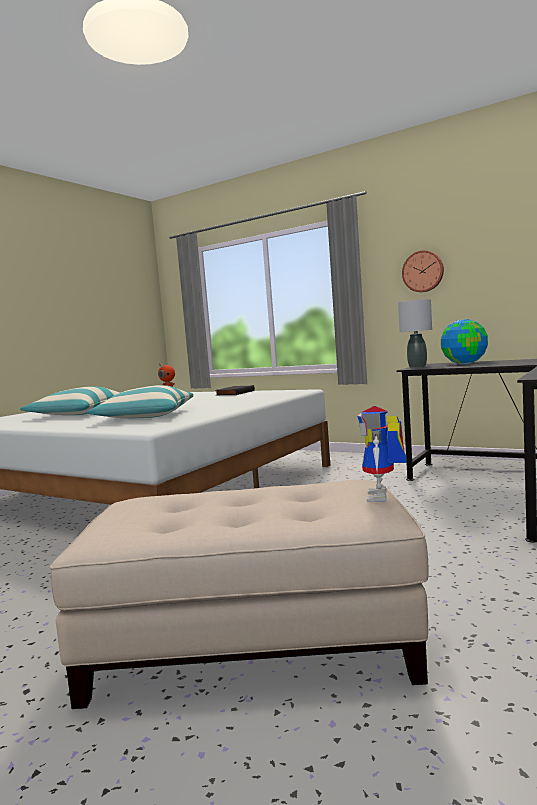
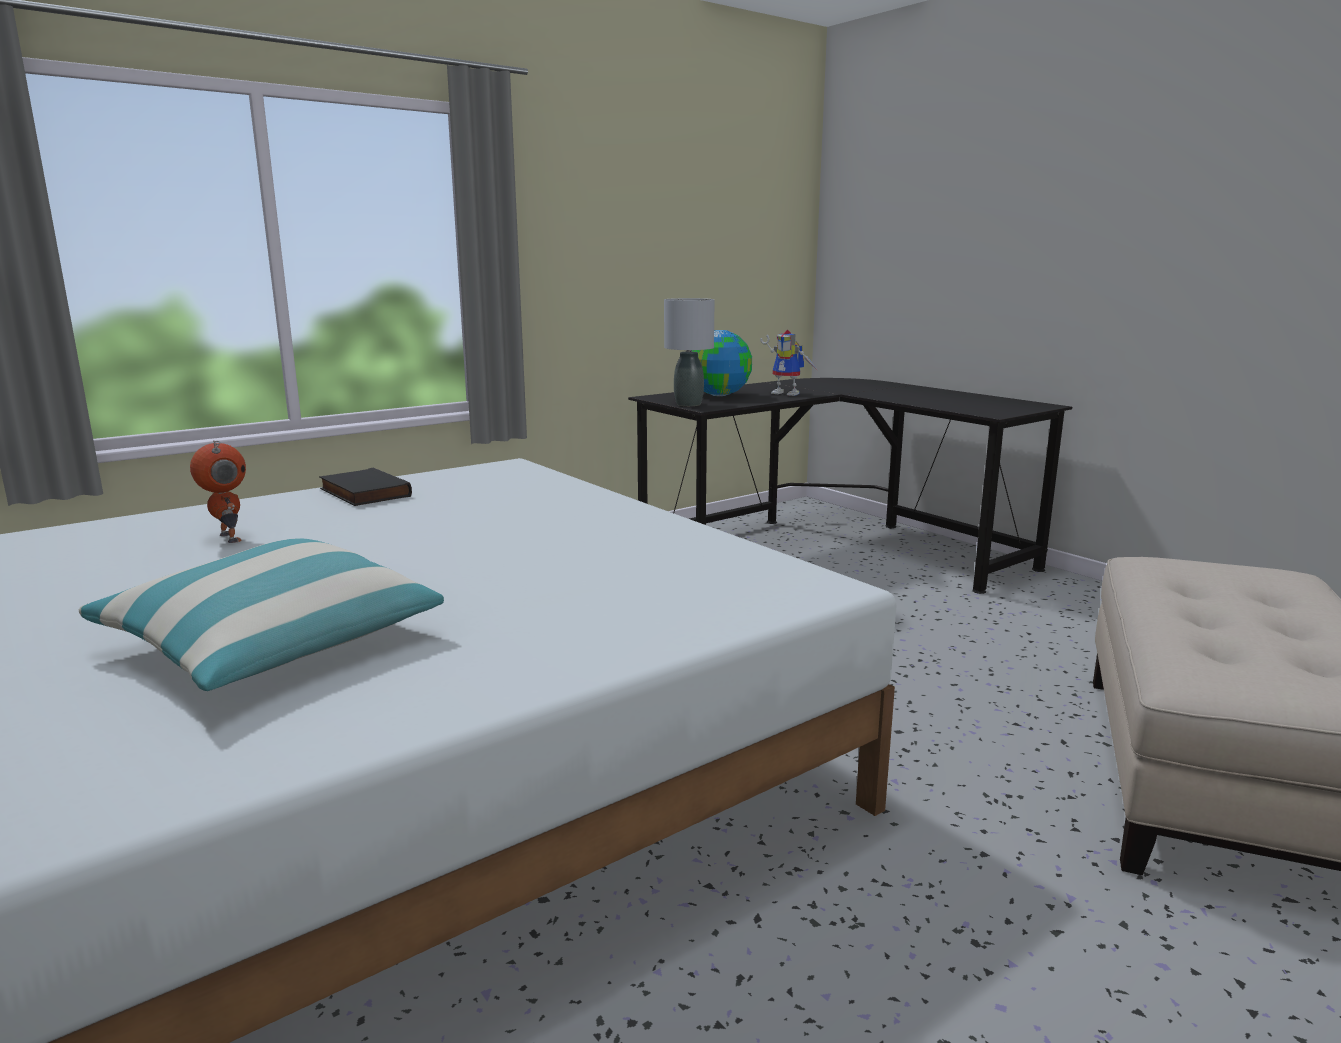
camera: 70 degrees left, 10 degrees up
(145, 416) = (597, 579): pillow -> none
(384, 497) = (1230, 562): toy robot -> toy robot (789, 393)
(423, 271) = (596, 241): wall clock -> none

